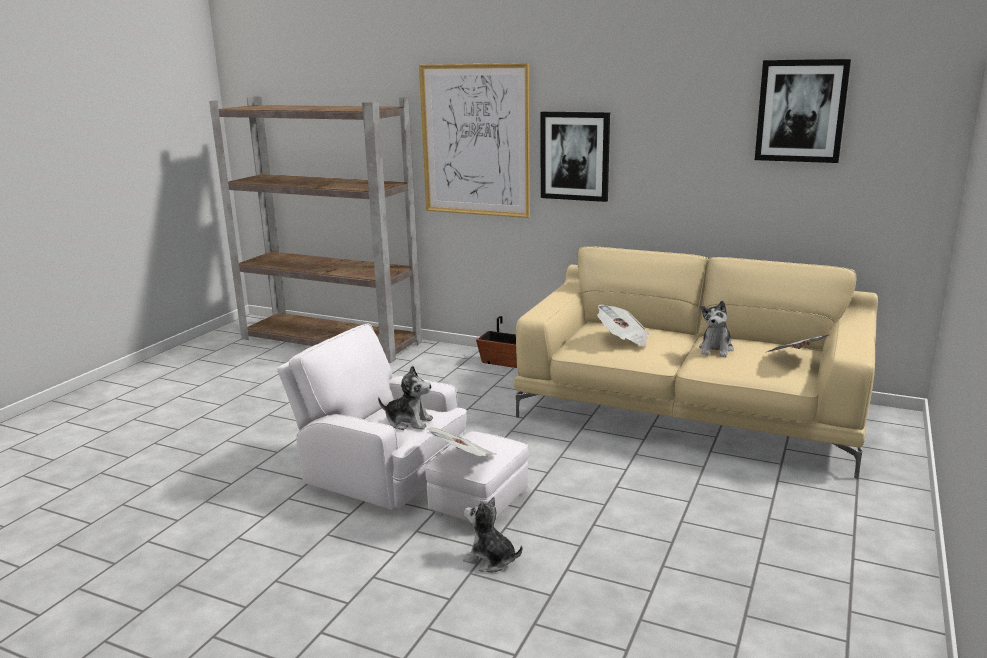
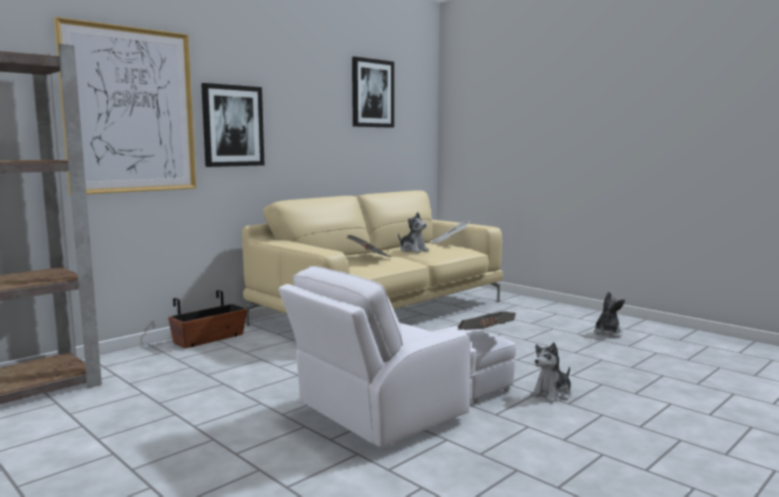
camera: 70 degrees left, 10 degrees down
(408, 422) = (420, 335): plush toy -> plush toy (607, 334)

